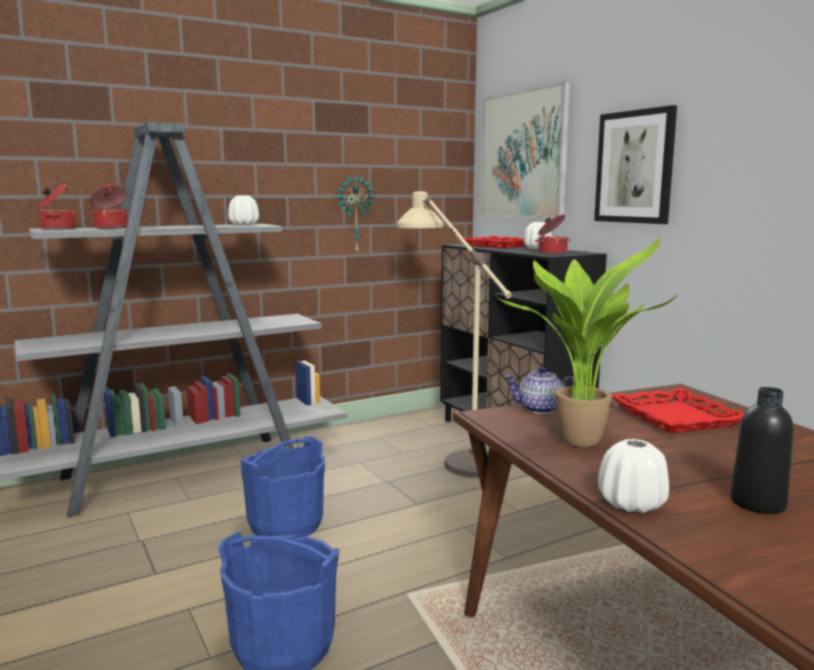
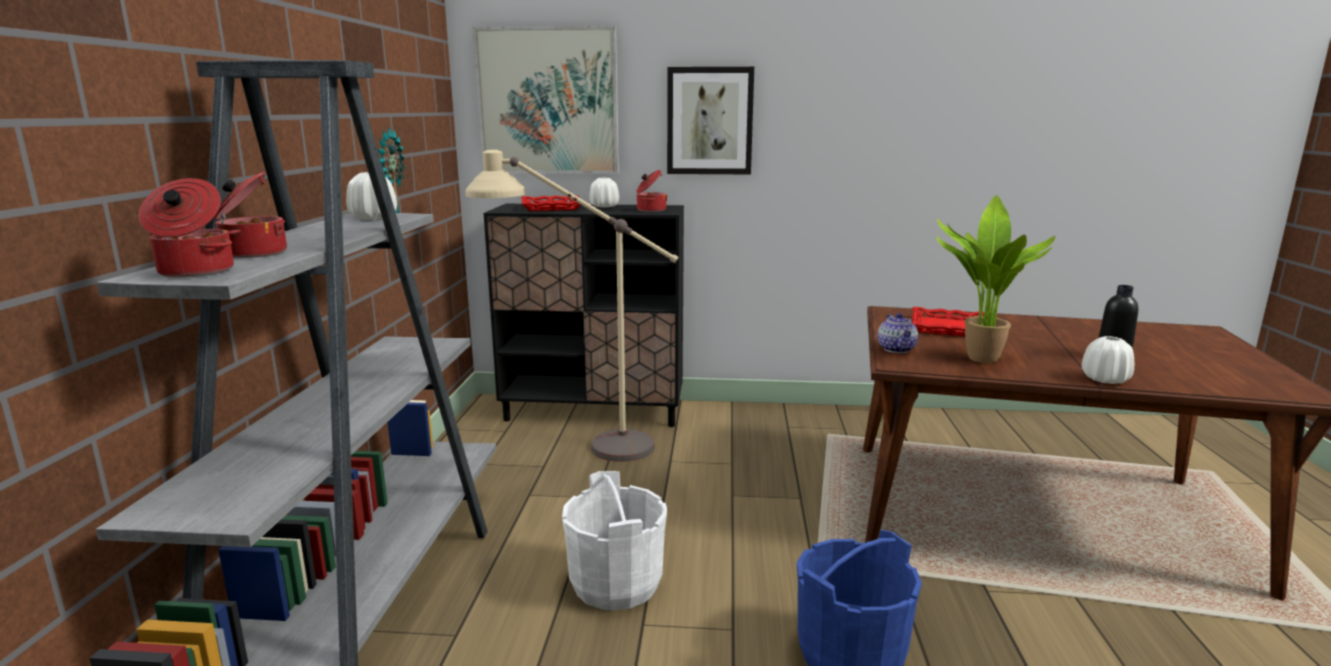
camera: 55 degrees left, 5 degrees up
(285, 524) = (615, 583): blue bucket -> white bucket
(540, 409) = (896, 349): teapot -> teapot turned 45 degrees counterclockwise

